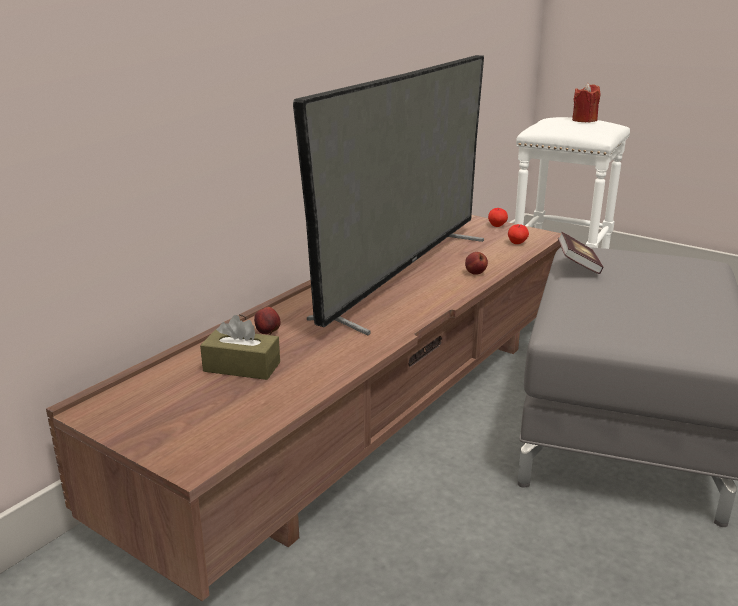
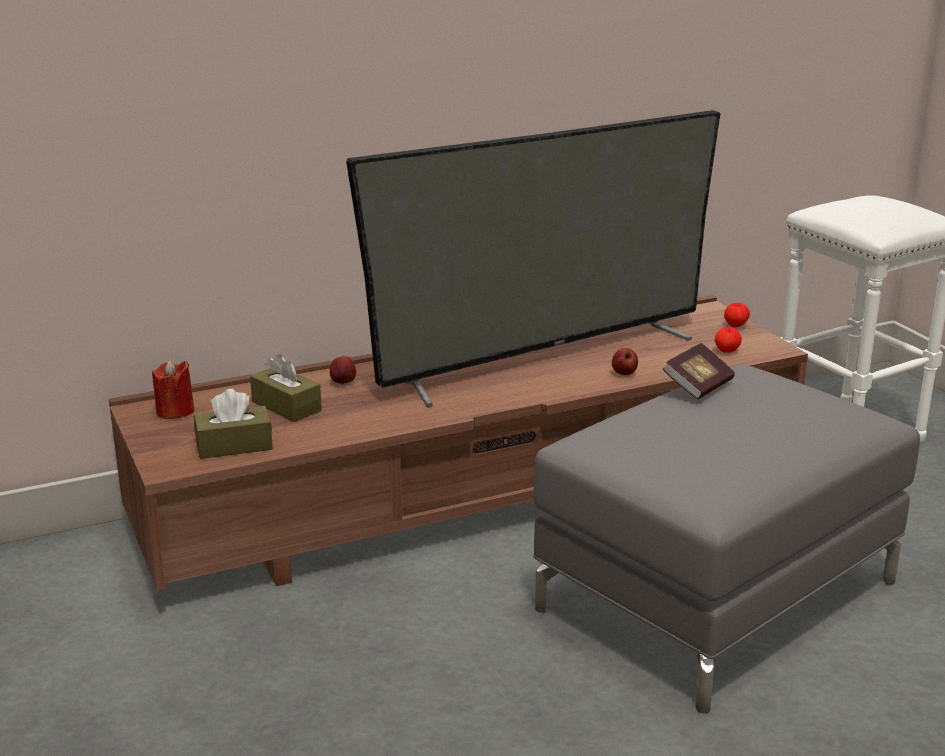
camera: 30 degrees right, 0 degrees up
(237, 419) = (234, 446): none -> brown tissue box
(584, 120) = (888, 207): red candle -> red candle (175, 411)

